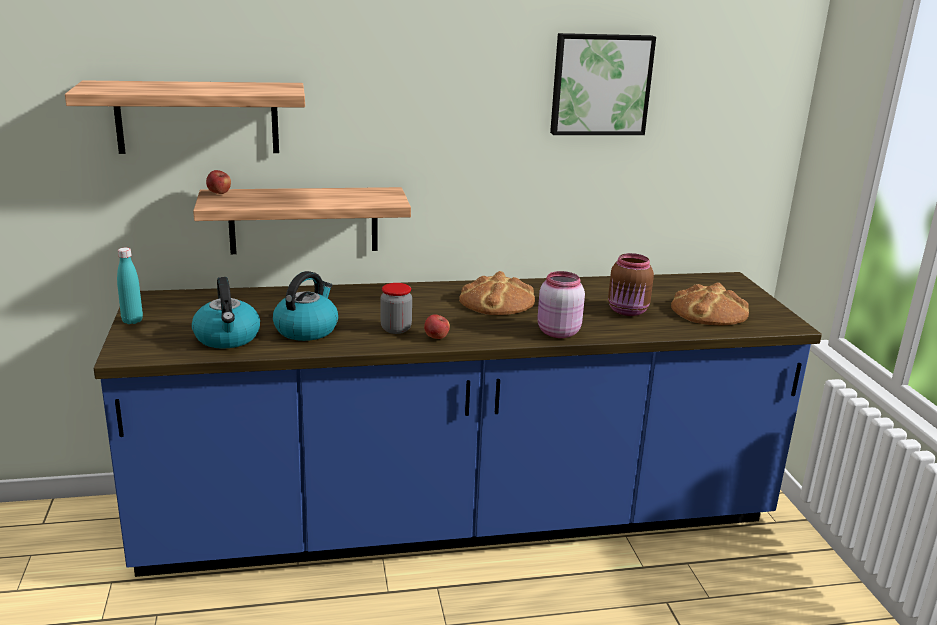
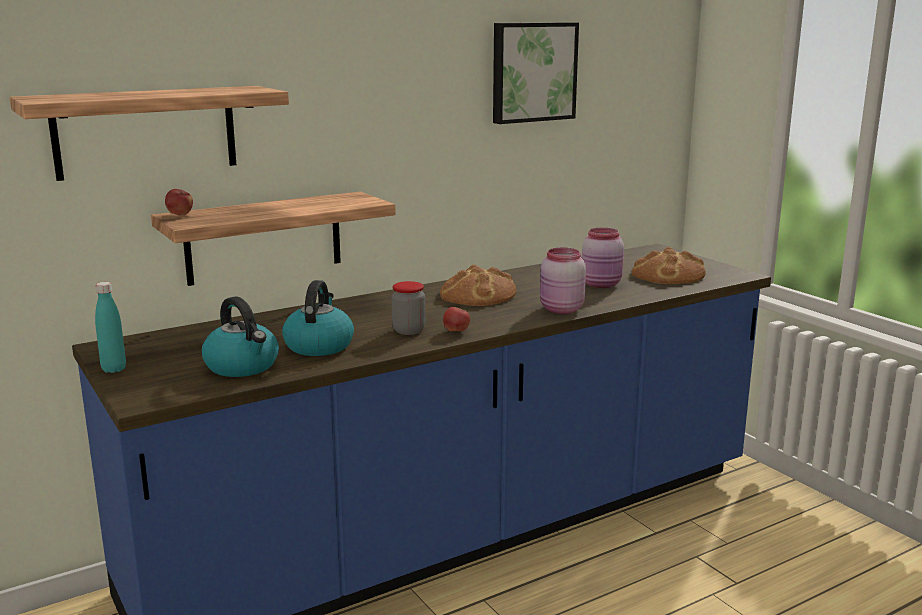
camera: 20 degrees left, 5 degrees down
(628, 311) = (602, 284): brown jar -> pink jar

